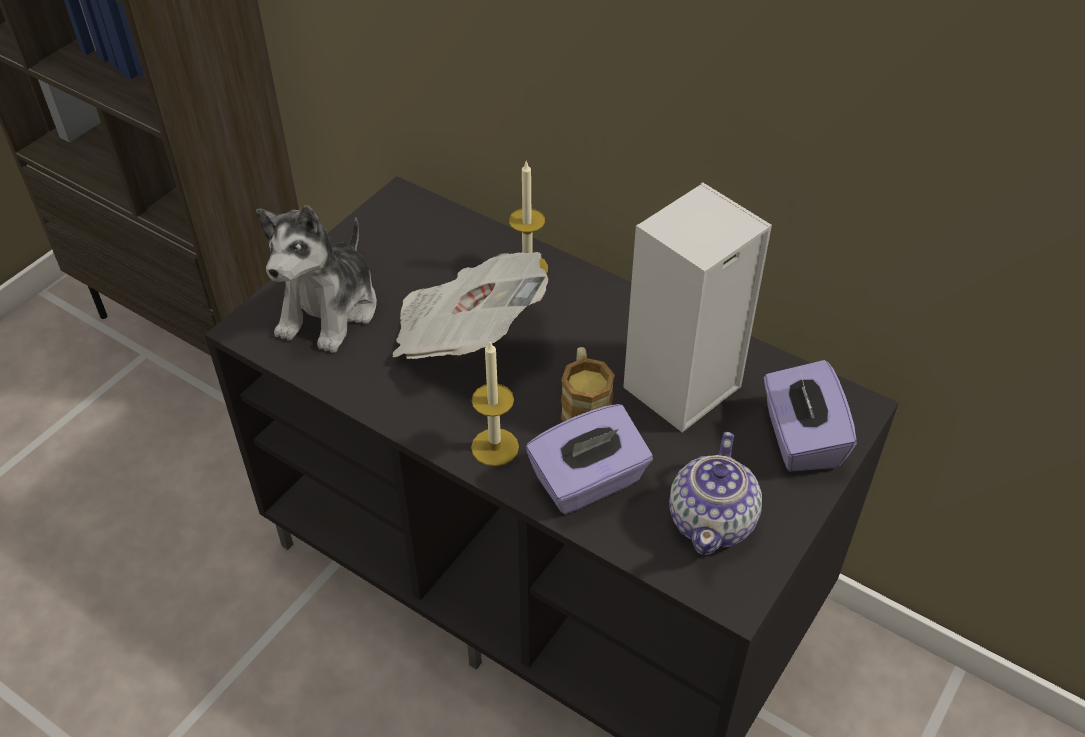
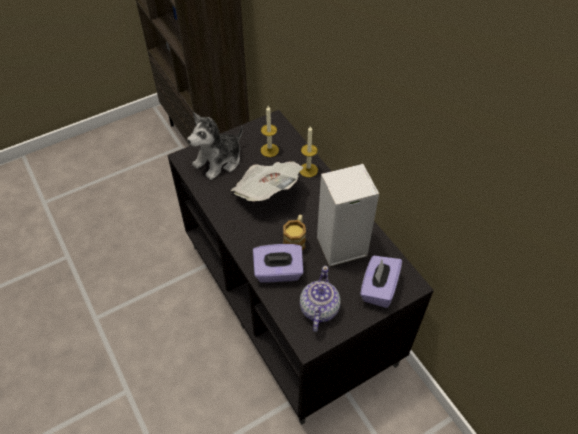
camera: 25 degrees right, 5 degrees up
(495, 447) = (250, 243): candle -> candle (269, 150)
(713, 520) = (318, 309): teapot -> teapot turned 150 degrees clockwise

